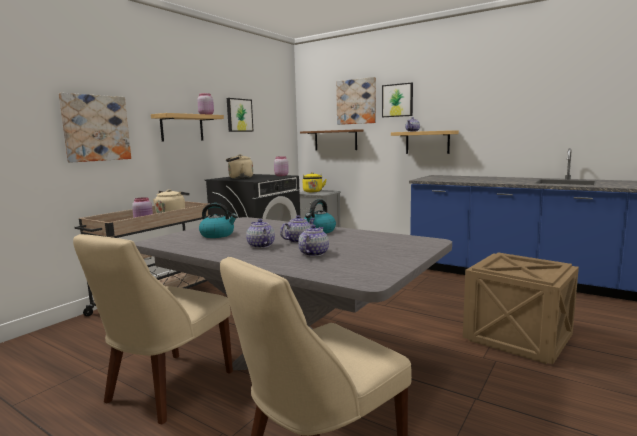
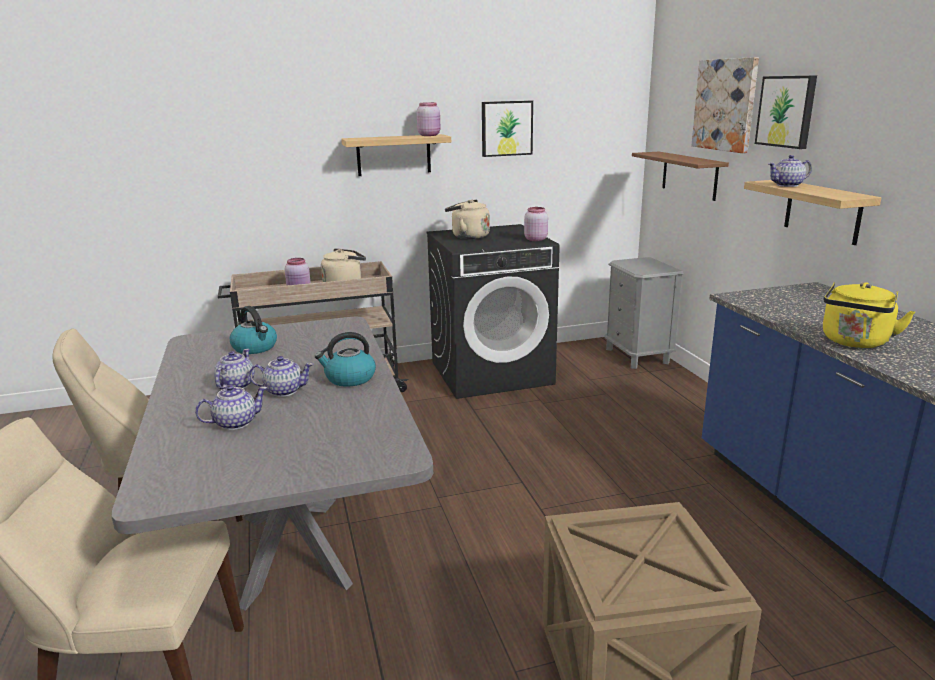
camera: 40 degrees right, 10 degrees up
(96, 128) = (261, 162): picture -> none
(313, 192) = (634, 264): yellow kettle -> yellow kettle (855, 342)

